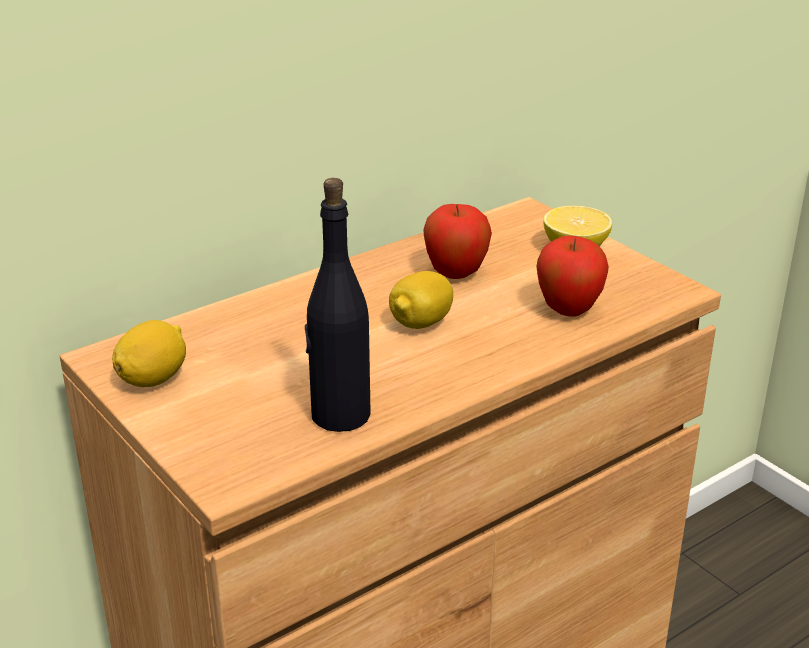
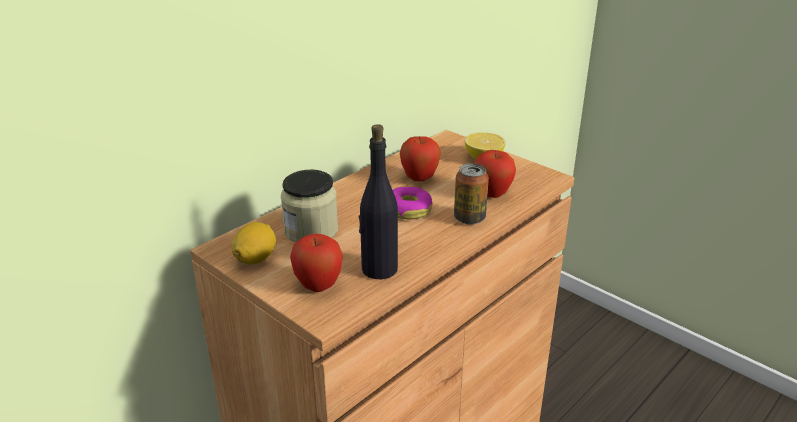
camera: 10 degrees left, 0 degrees up
(235, 432) = (318, 286): none -> apple
(253, 343) = (311, 231): none -> jar
(421, 323) = (408, 209): lemon -> donut
(516, 347) = (469, 218): none -> can

